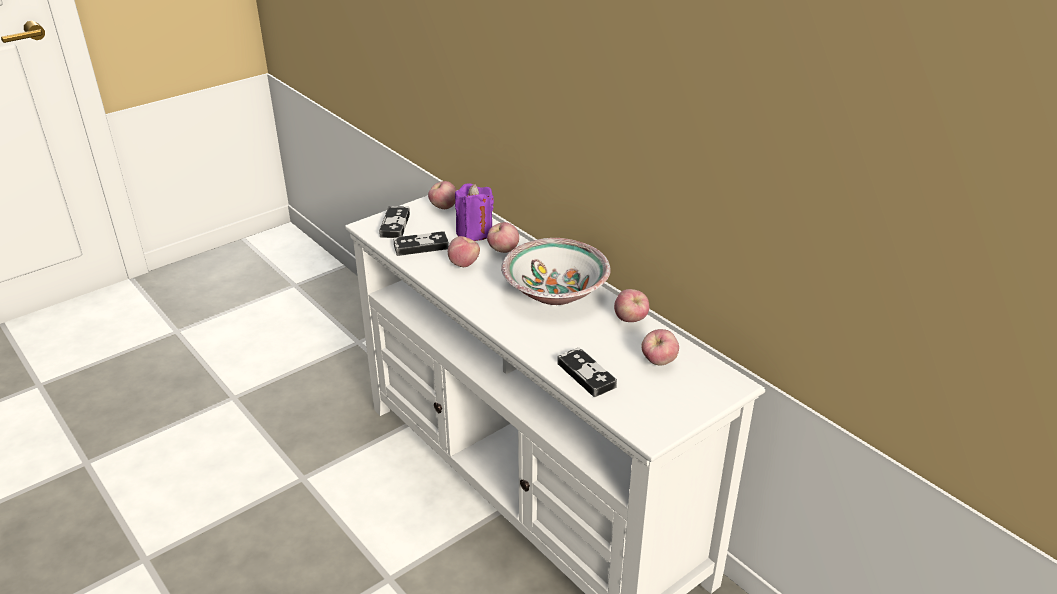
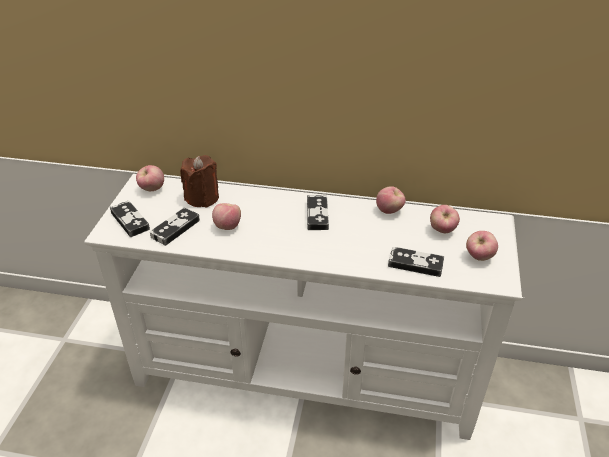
camera: 40 degrees left, 5 degrees up
(474, 232) = (202, 198): purple candle -> brown candle
(503, 250) = (242, 202): apple -> apple (479, 257)
(555, 291) = (317, 215): bowl -> game controller

